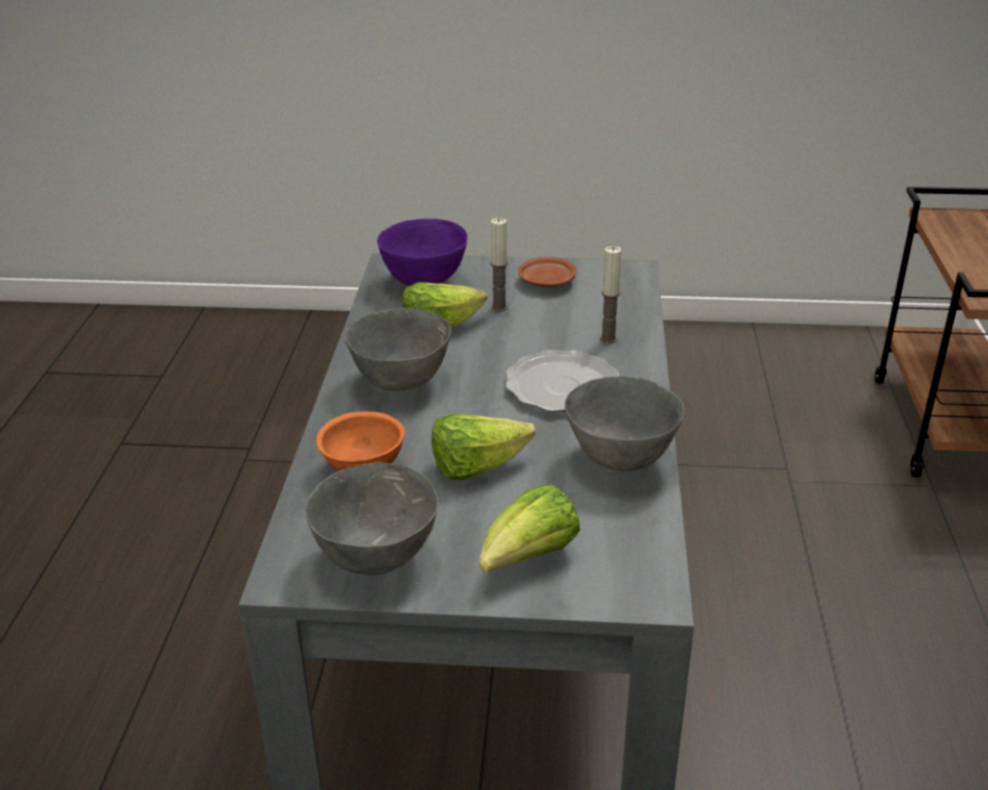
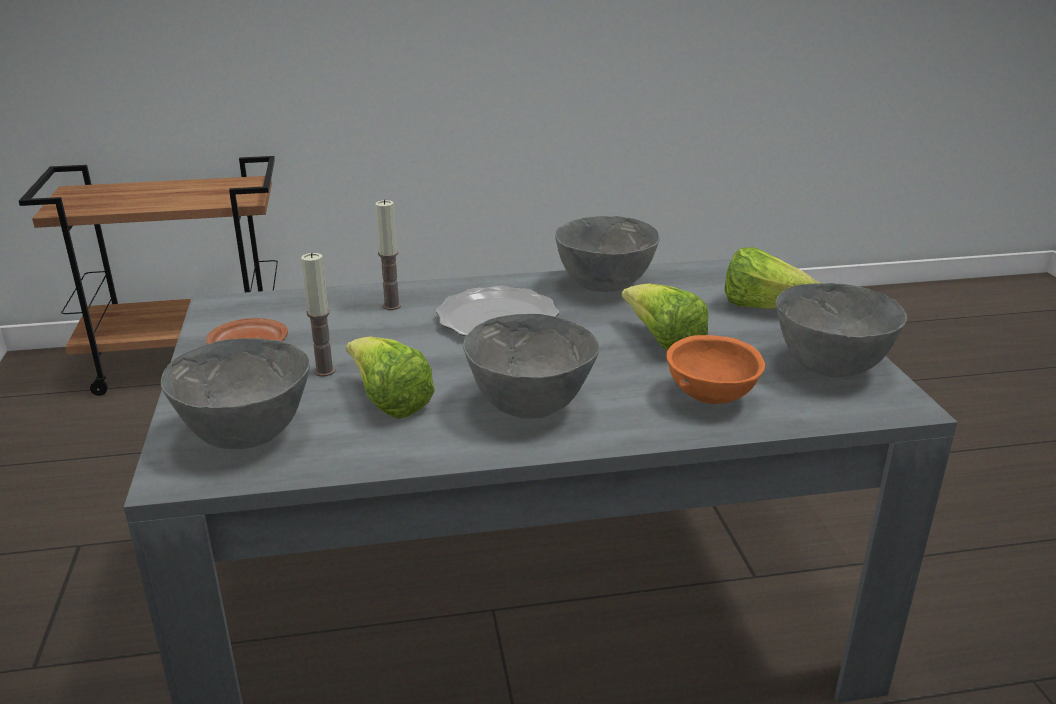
camera: 105 degrees left, 5 degrees down
(423, 281) = (246, 436): purple bowl -> grey bowl

